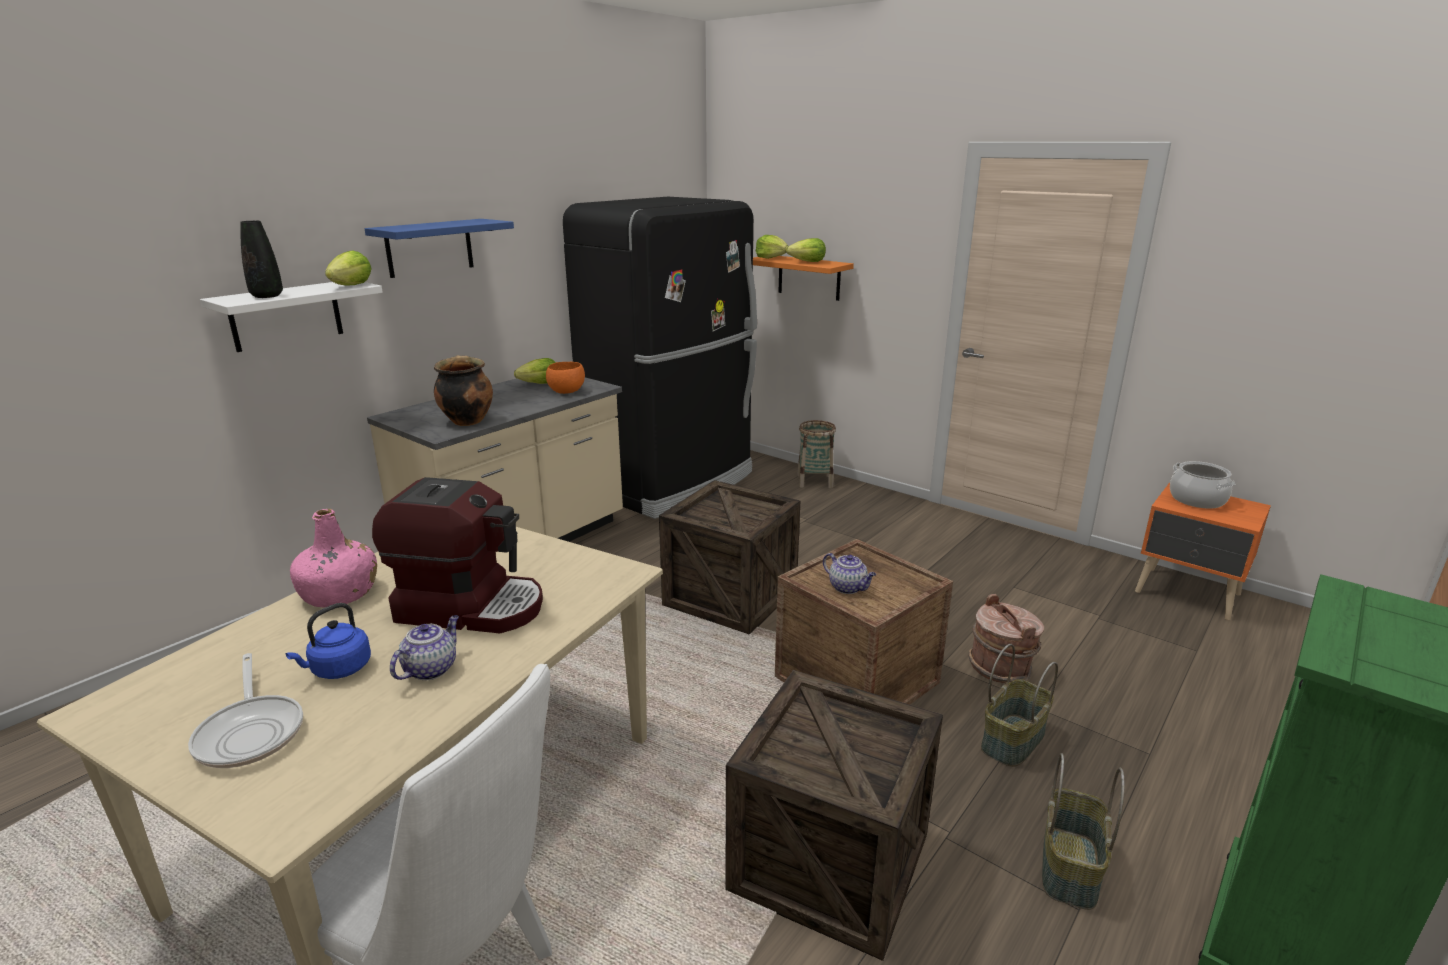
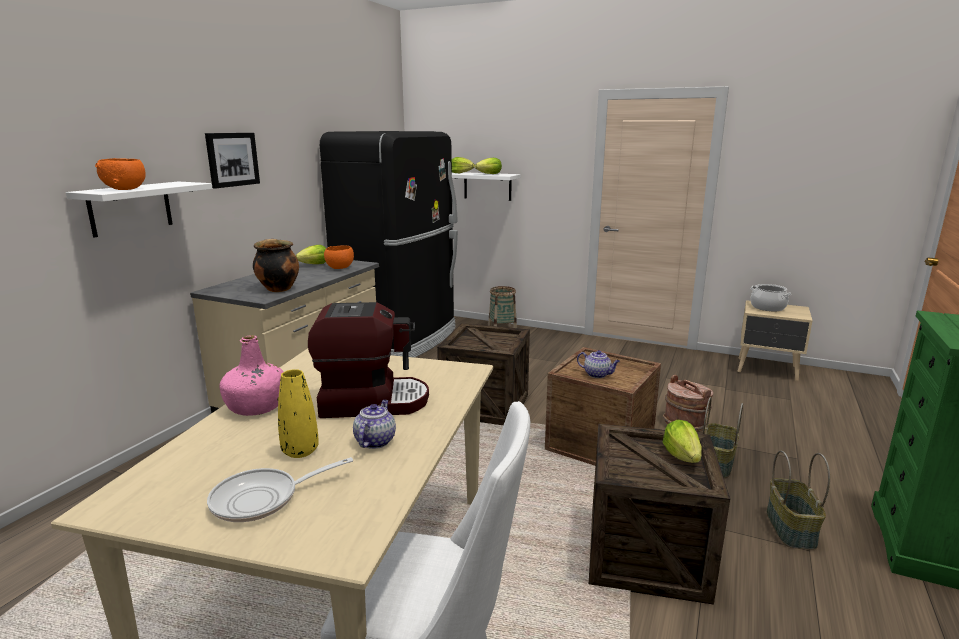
camera: 15 degrees left, 5 degrees down
(251, 732) = (262, 499): frying pan -> frying pan turned 105 degrees clockwise
(267, 296) = (125, 189): black vase -> orange bowl
(338, 669) = (300, 451): blue kettle -> yellow vase
(351, 286) = (188, 183): lettuce -> lettuce (682, 456)
(429, 247) = (232, 159): blue shelf -> picture
(809, 277) = (487, 186): orange shelf -> white shelf
(1188, 595) = (768, 370): orange nightstand -> beige nightstand

